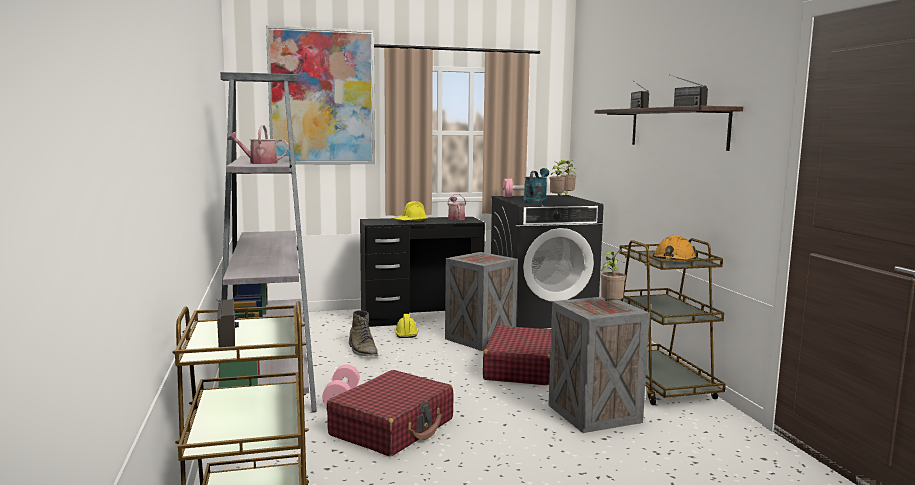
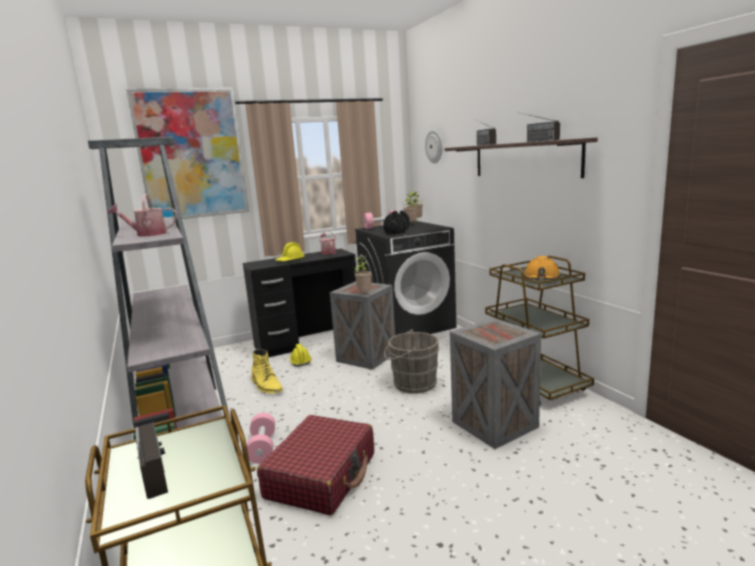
camera: 10 degrees left, 5 degrees up
(362, 350) = (266, 386): green boot -> yellow boot
(520, 368) = (412, 383): red suitcase -> grey bucket
(536, 201) = (397, 231): turquoise watering can -> black dumbbell
(593, 109) = (434, 146): none -> wall clock
(611, 305) = (503, 329): potted plant -> potted plant (364, 294)

